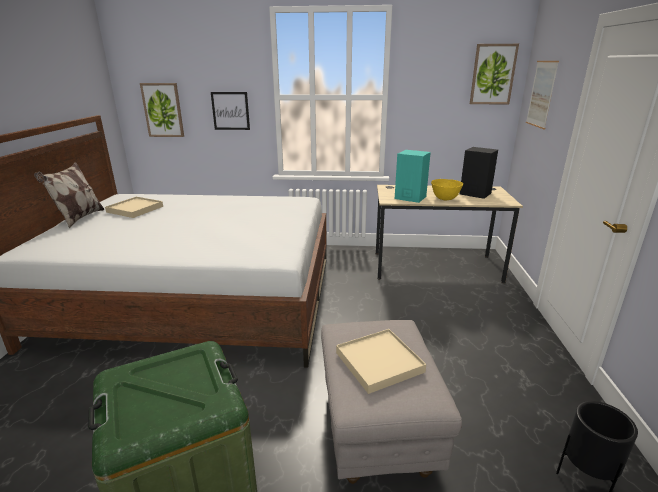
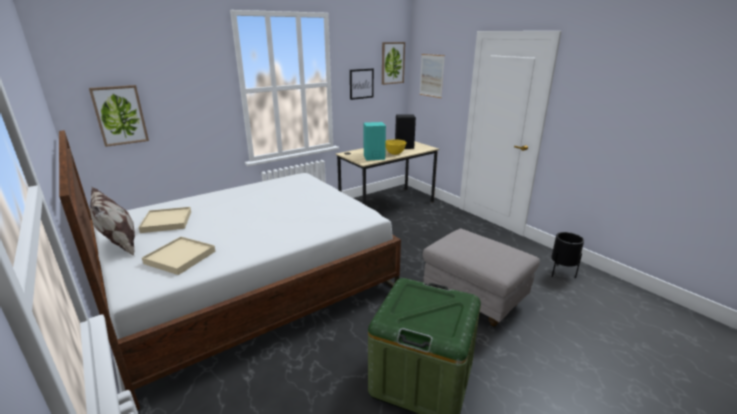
camera: 40 degrees left, 0 degrees up
(230, 111) = (199, 108): picture -> picture (361, 84)
(379, 362) = (483, 251): beige tray -> beige tray (180, 257)

